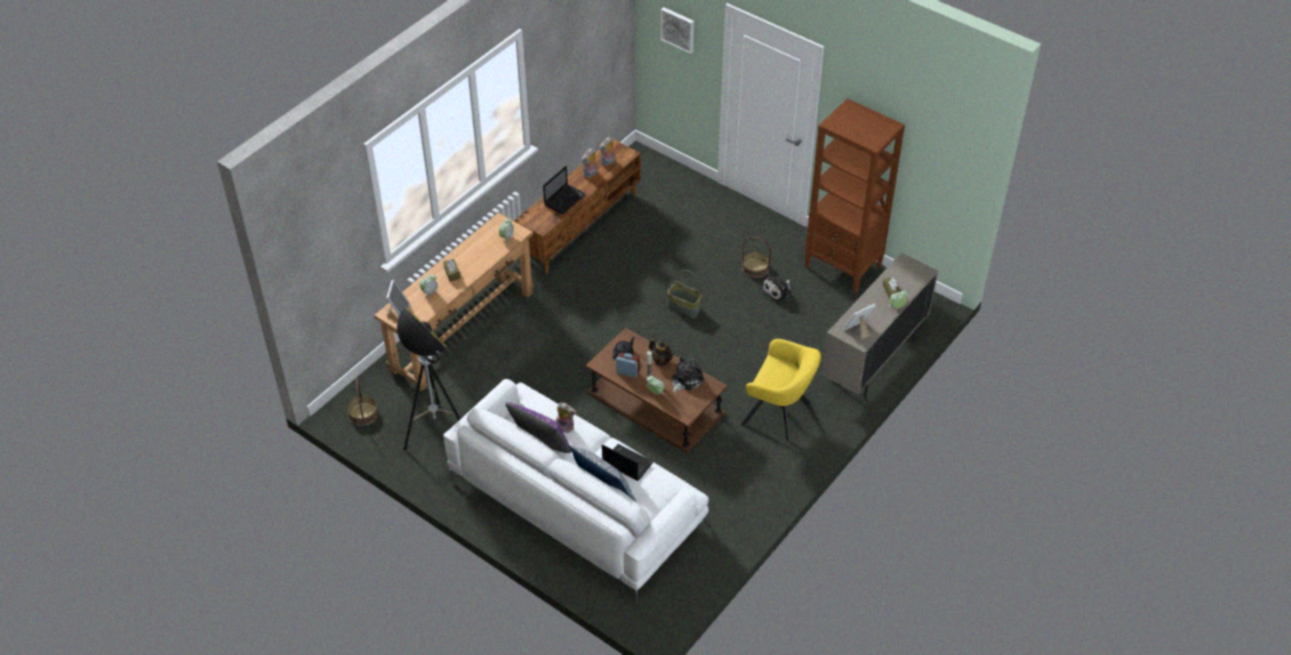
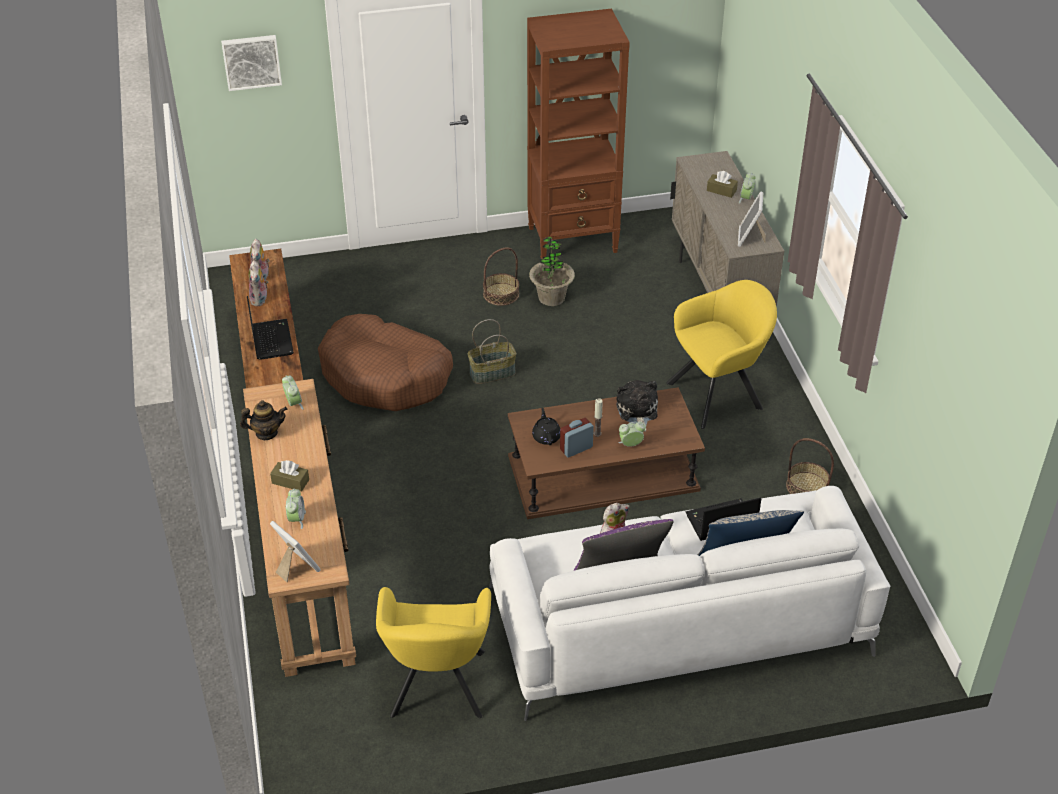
camera: 50 degrees left, 5 degrees down
(363, 413) = (325, 745): basket -> basket (806, 486)
(436, 432) = (437, 689): floor lamp -> yellow armchair
(632, 266) = (386, 376): none -> brown dog bed
(661, 360) = (589, 414): teapot -> teapot (266, 433)
(778, 291) = (551, 298): plush toy -> potted plant

